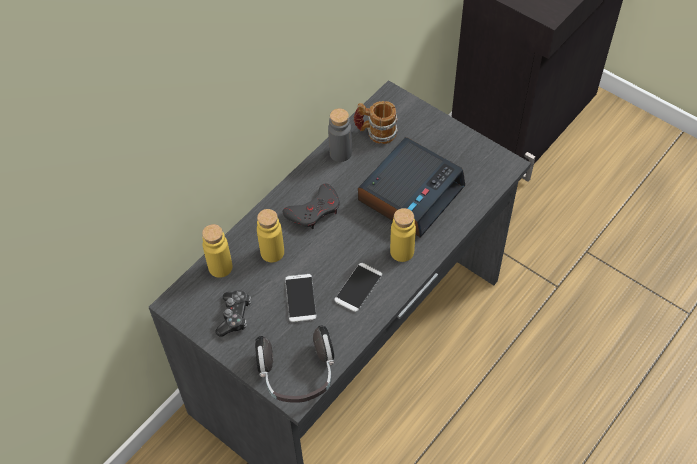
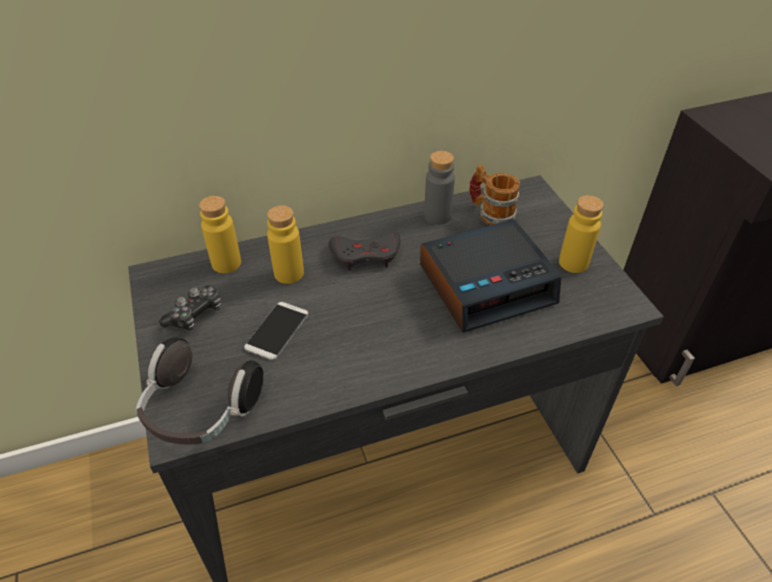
camera: 30 degrees right, 10 degrees down
(358, 287) = (349, 351): phone -> none
(402, 252) = (430, 338): yellow bottle -> yellow bottle (573, 263)

